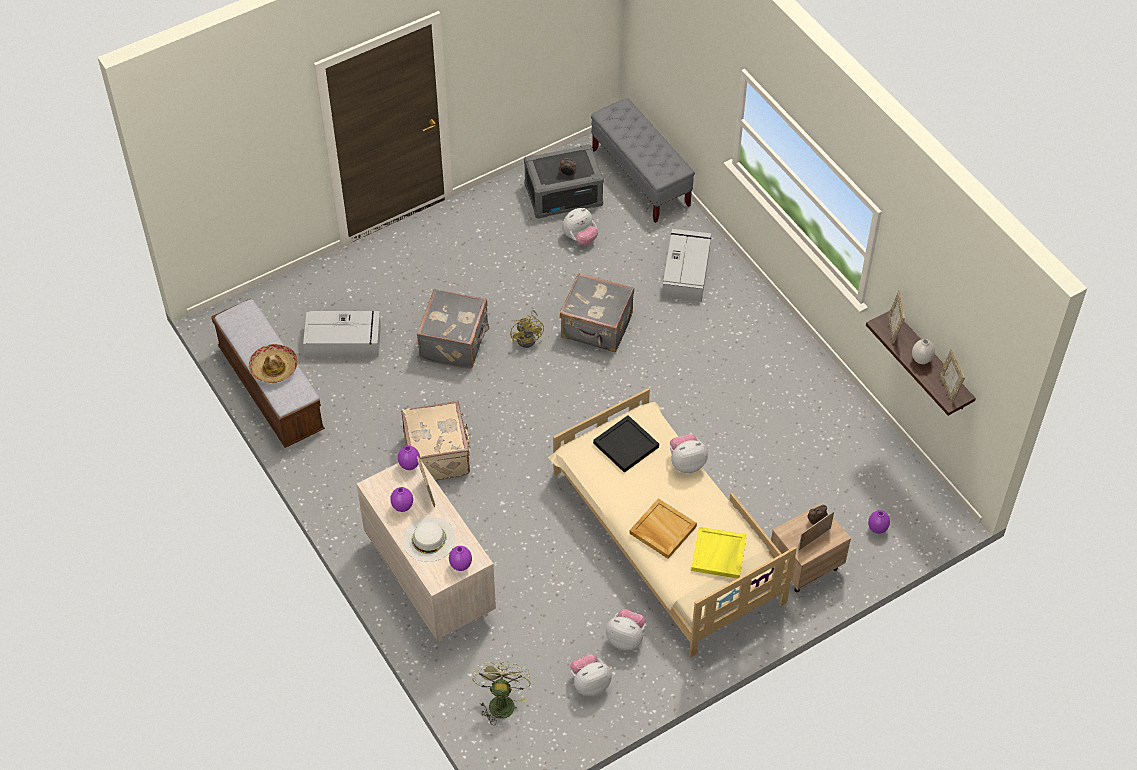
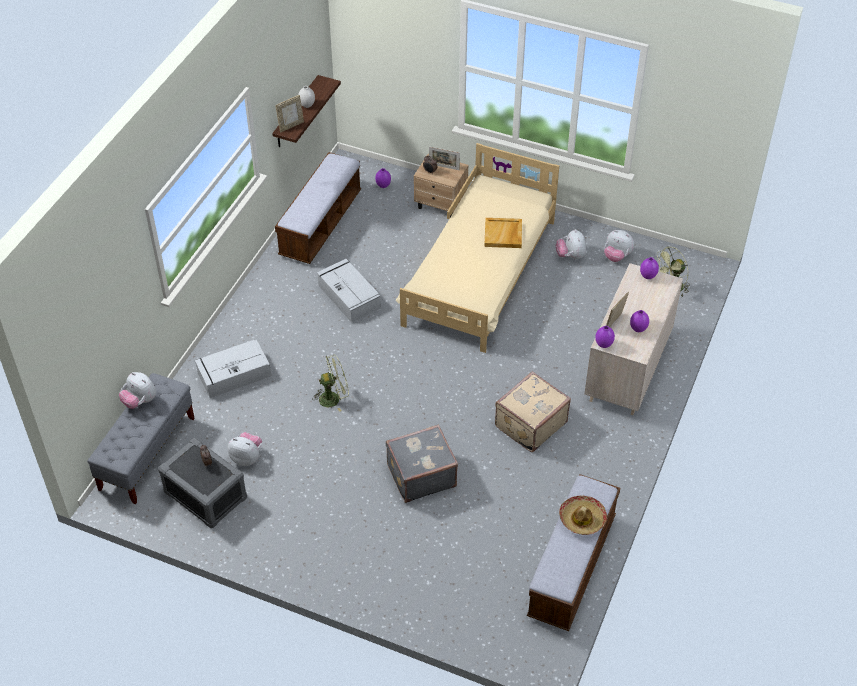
camera: 125 degrees left, 5 degrees down
(344, 340) = (481, 550): grey storage box -> grey storage box (348, 296)
(429, 539) = (646, 302): white hat -> none
(529, 338) = (377, 432): yellow fan -> none
(596, 328) = (333, 398): grey suitcase -> green fan
(625, 445) = (455, 283): black tray -> none
(686, 463) = (440, 248): plush toy -> plush toy (140, 401)
(719, 554) = (495, 202): yellow tray -> none
(851, 438) = (321, 224): none -> bench
(948, 388) = (320, 87): picture frame -> none

